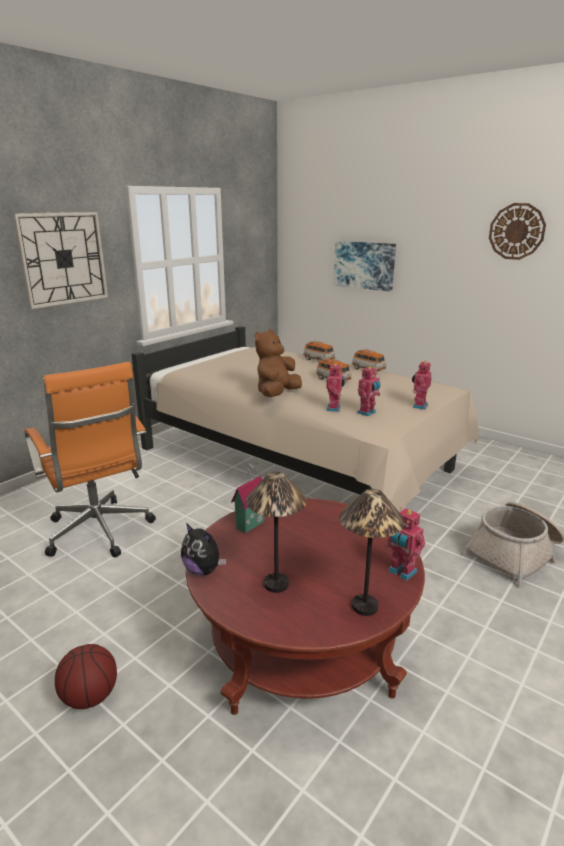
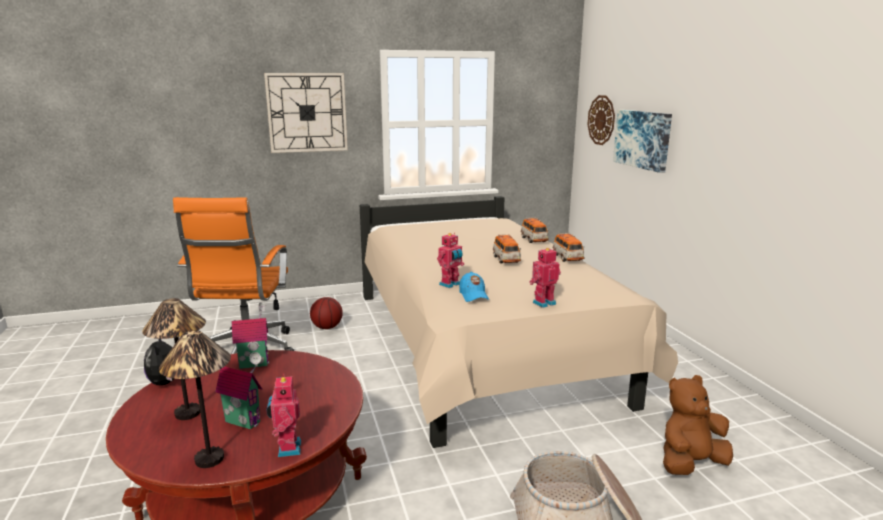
camera: 35 degrees right, 5 degrees down
(89, 696) = (88, 459): basketball -> basketball (327, 327)
(277, 394) = (426, 261): brown plush toy -> brown plush toy (690, 463)
(332, 568) = (244, 420): none -> toy house
(367, 413) = (473, 296): toy robot -> blue cap
(516, 231) = (799, 99): wall clock -> wall clock (601, 120)

